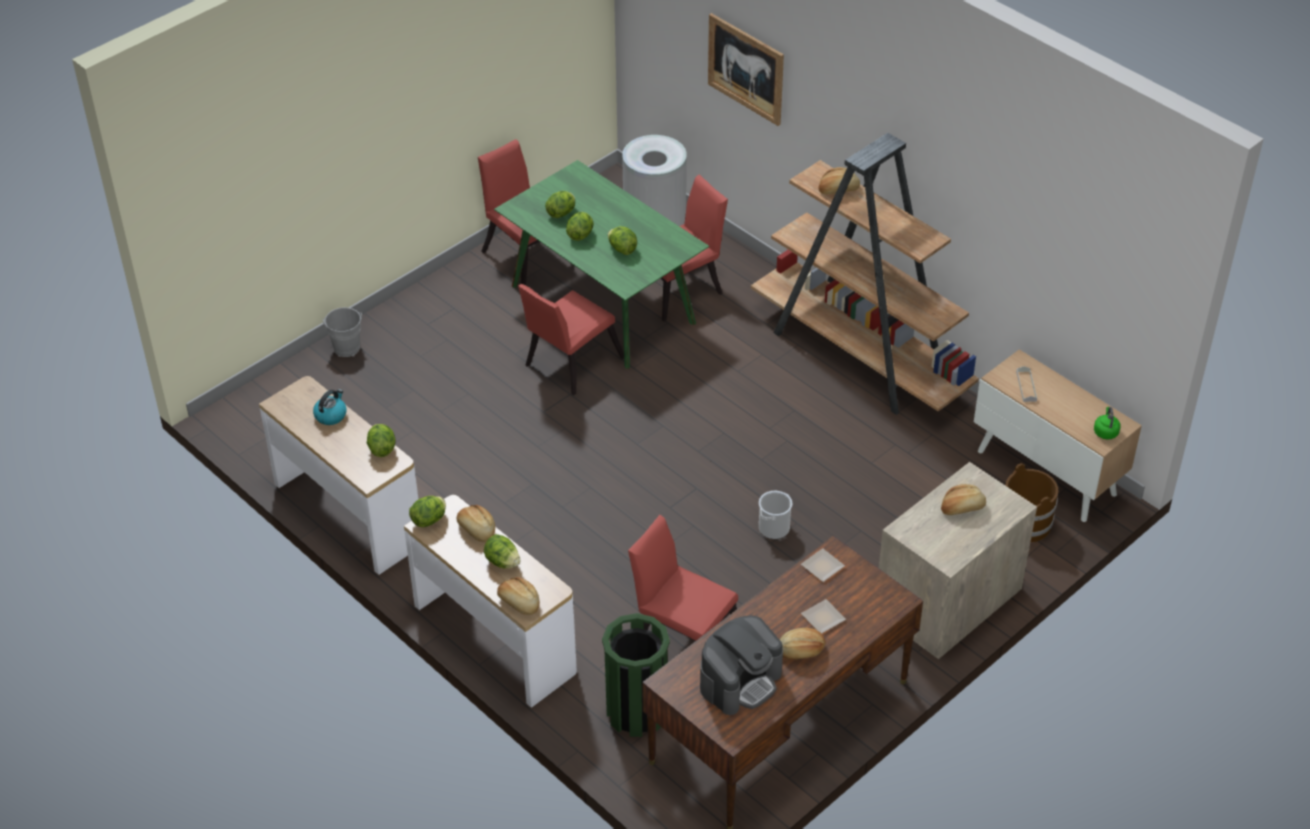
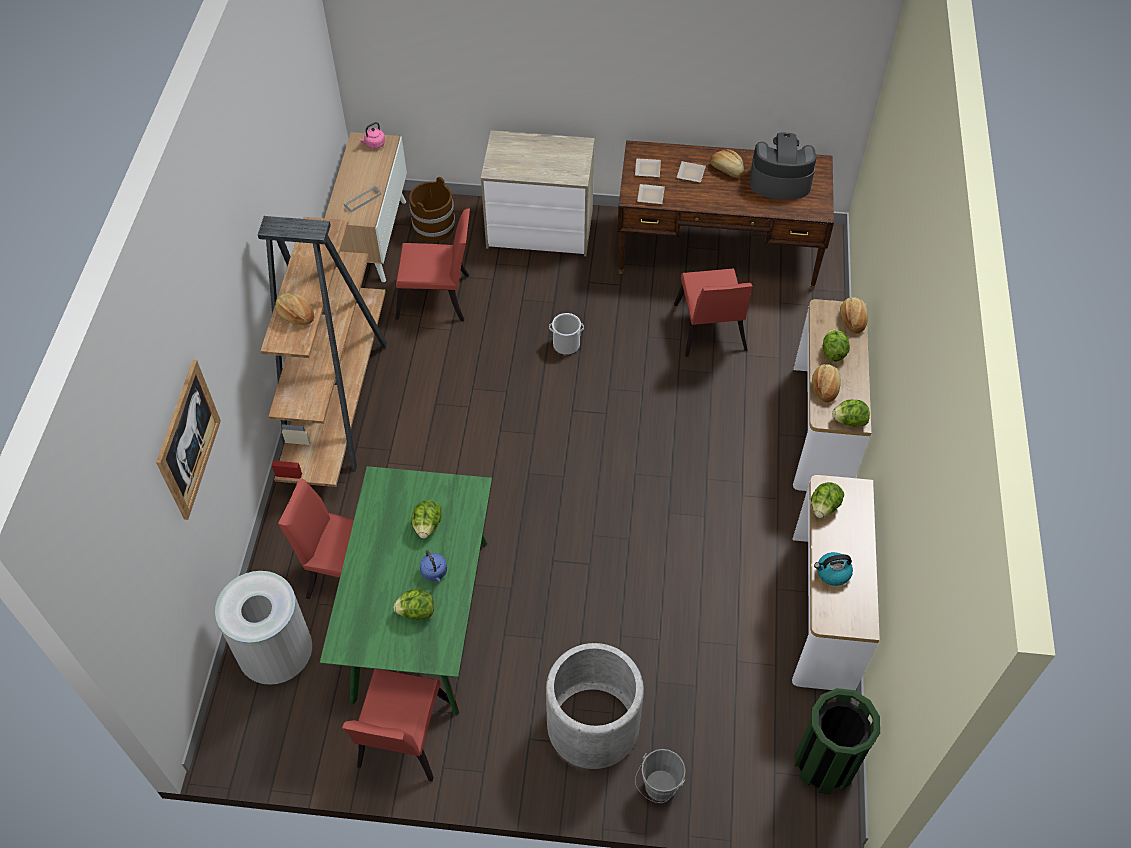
camera: 130 degrees left, 10 degrees up
(424, 341) = (592, 725): none -> grey planter
(569, 364) = (518, 587): red chair -> red chair (438, 298)
(580, 234) = (434, 572): lettuce -> blue kettle
(637, 712) = (787, 318): green trash can -> green trash can (824, 764)
(860, 588) = (648, 170): none -> plate
(962, 508) = (528, 160): bread -> none
(1105, 432) = (374, 144): green kettle -> pink kettle

